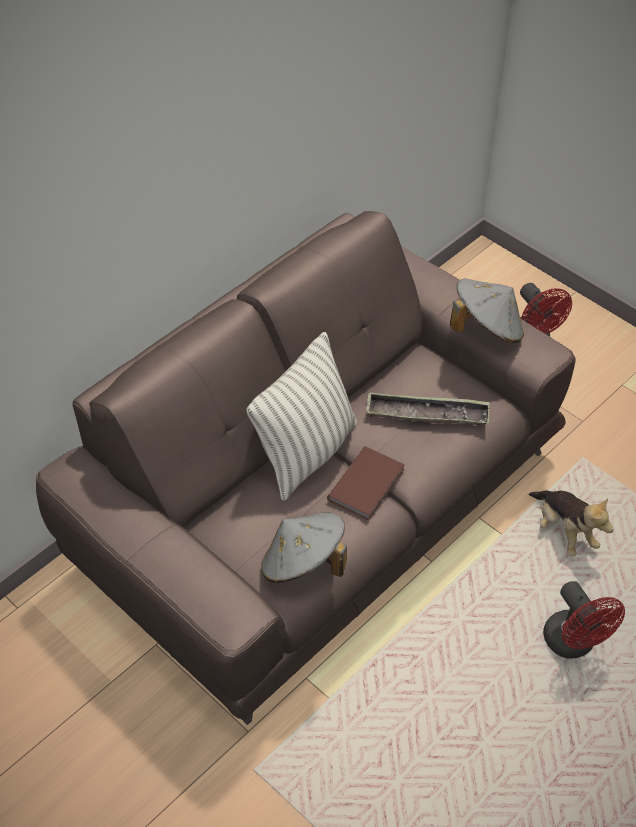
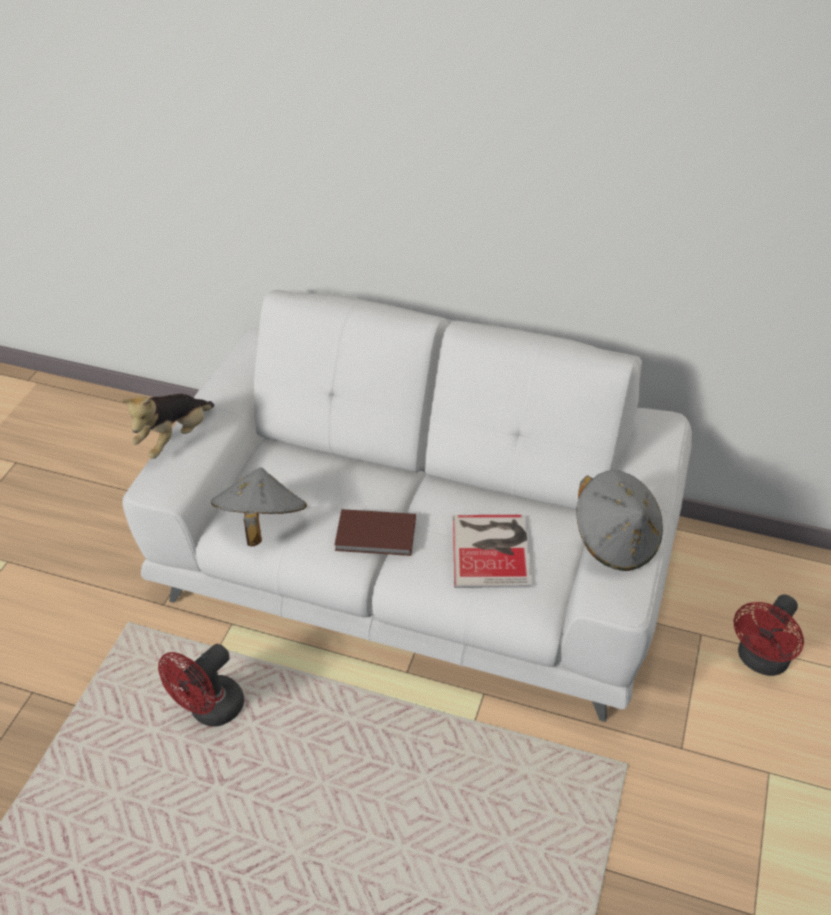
camera: 65 degrees right, 5 degrees down
(306, 453) = (389, 481): pillow -> none
(318, 506) = (418, 562): brown sofa -> white sofa
(427, 414) = (493, 549): tray -> book
(564, 531) = (513, 778): plush toy -> plush toy (175, 438)
(574, 644) = (371, 834): red fan -> red fan (210, 711)

